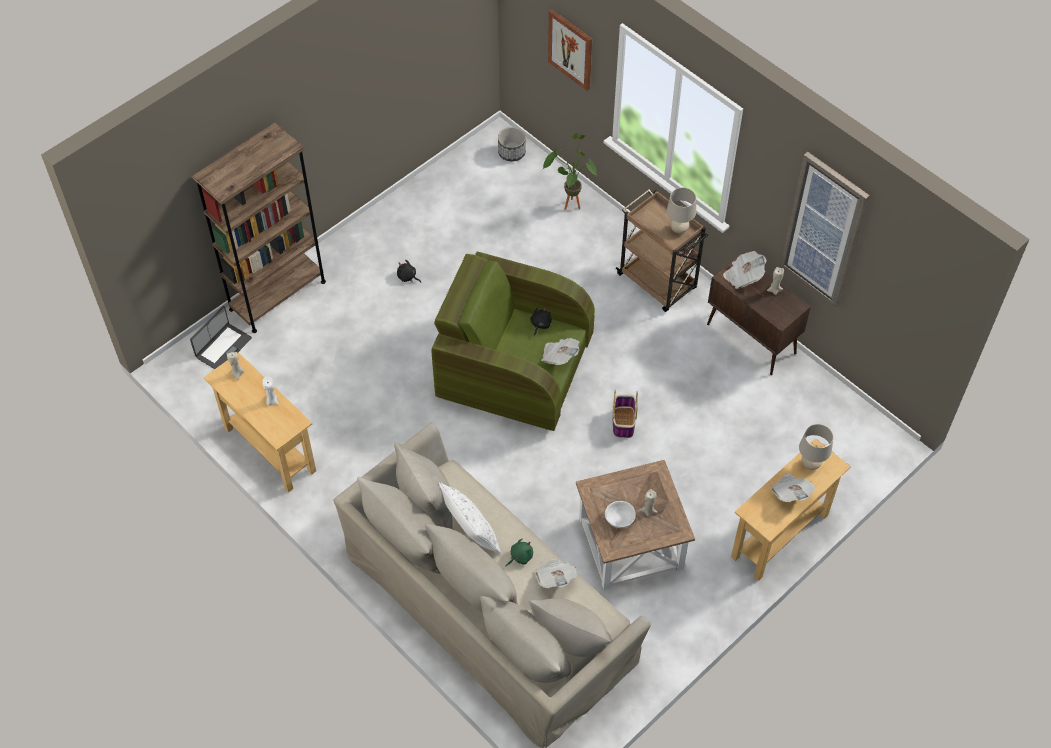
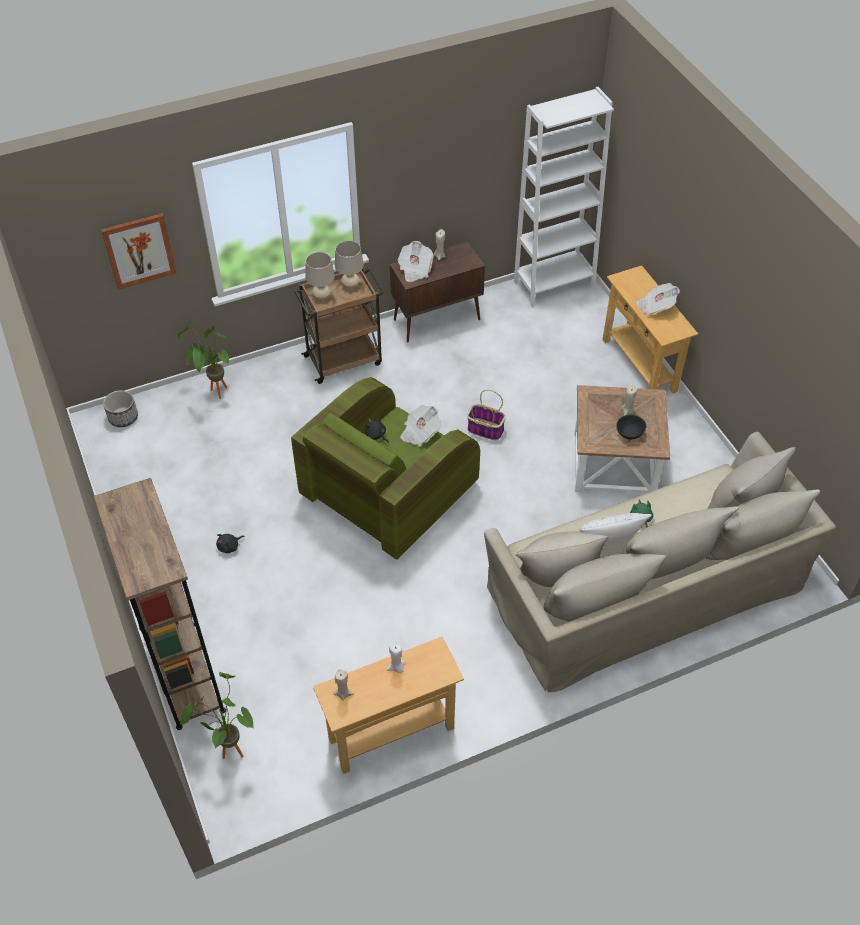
camera: 70 degrees left, 5 degrees down
(223, 347) = (229, 749): laptop -> potted plant
(555, 578) = (671, 500): newspaper -> none
(620, 519) = (630, 433): white bowl -> black bowl
(810, 464) = (631, 286): beige table lamp -> beige table lamp (322, 297)
(824, 230) = (461, 159): picture -> none
(861, 427) = (554, 284): none -> white bookcase

